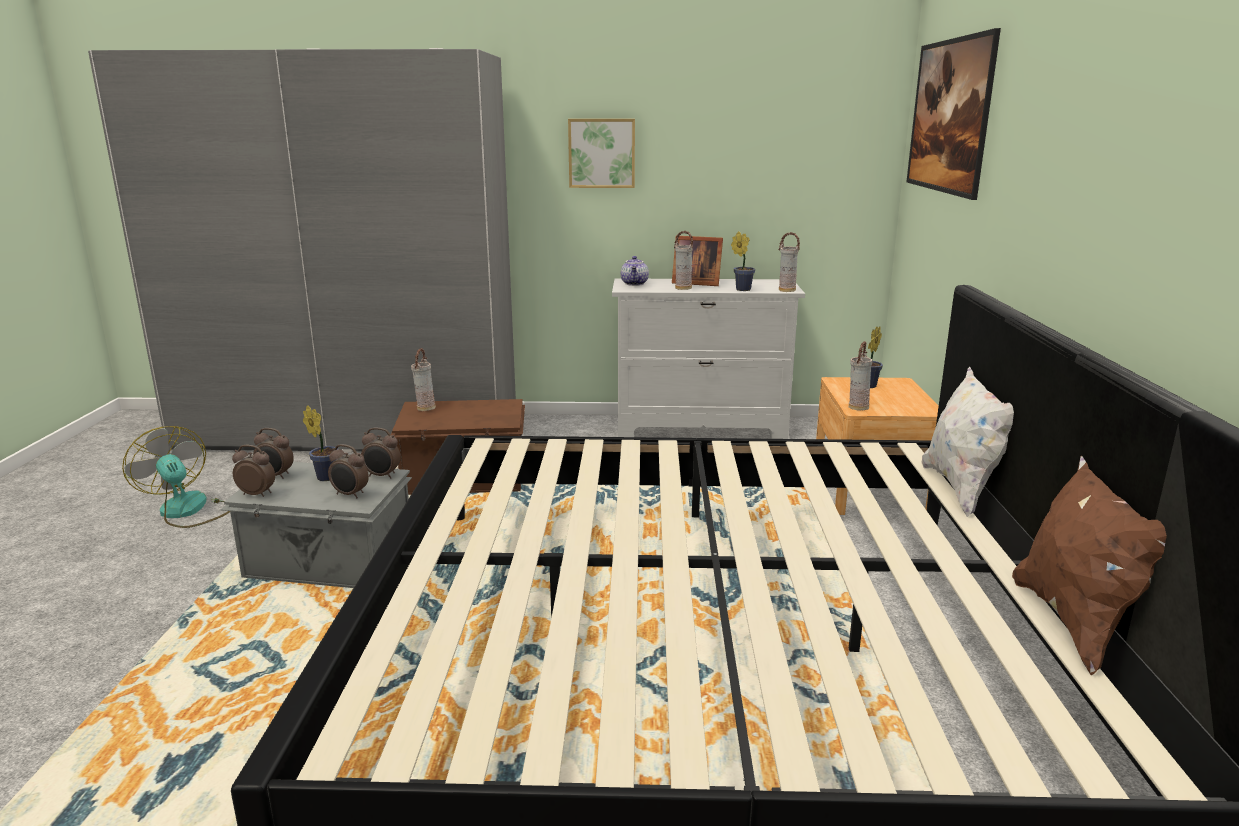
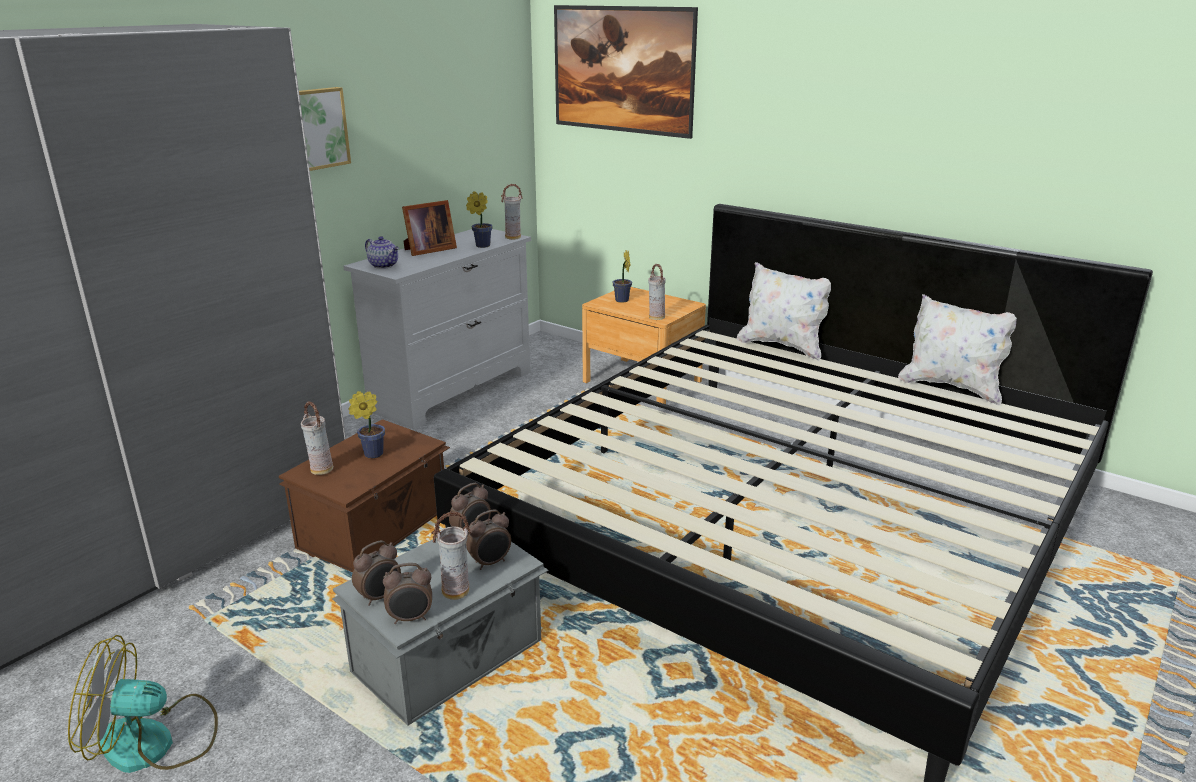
camera: 55 degrees left, 5 degrees up
(257, 494) = (410, 619): alarm clock -> alarm clock turned 150 degrees counterclockwise
(325, 477) = (427, 566): potted plant -> potted plant (371, 454)
(683, 288) = (437, 258): vase -> vase (456, 592)
(1075, 622) = (951, 387): brown pillow -> white pillow

